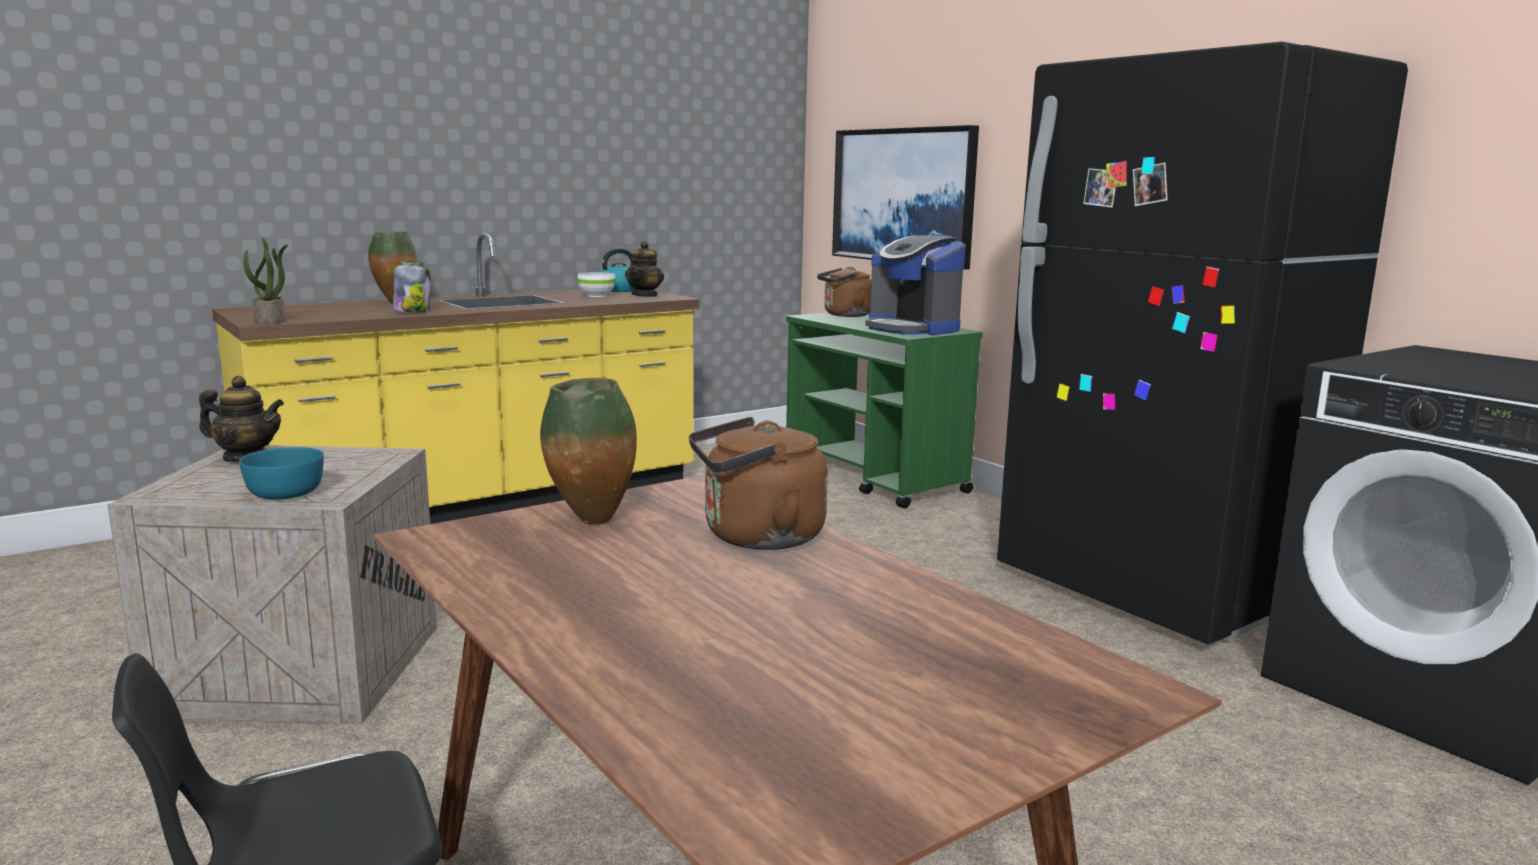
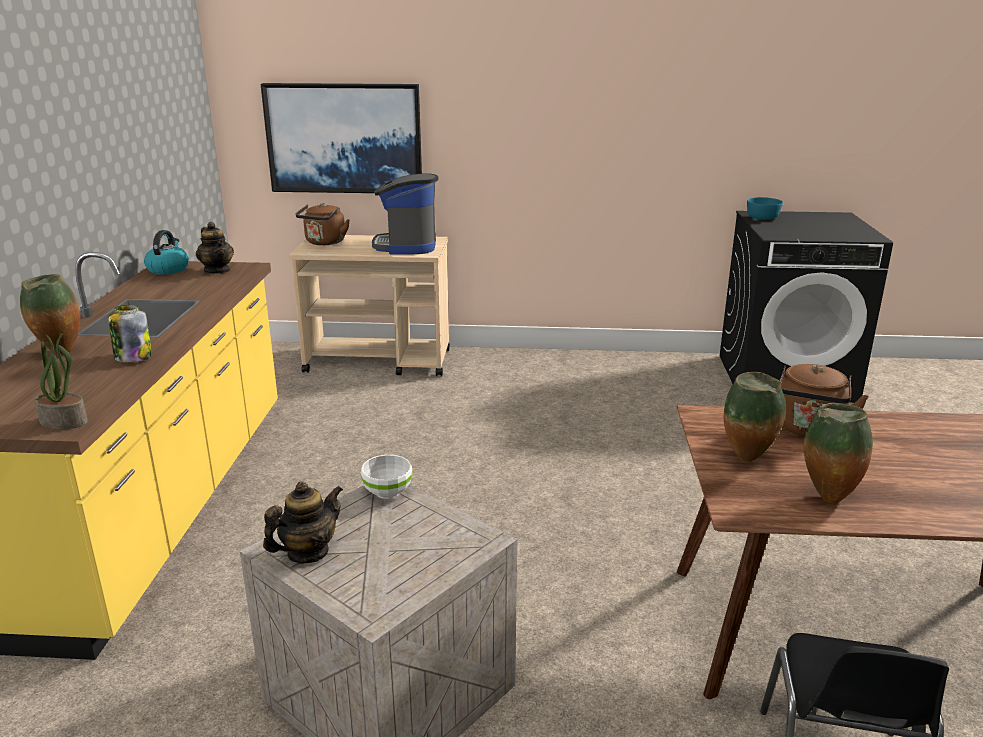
camera: 50 degrees left, 10 degrees up
(285, 493) = (443, 553): turquoise bowl -> turquoise bowl (762, 217)
(531, 573) = (826, 498): none -> vase
(597, 296) = (185, 283): white bowl -> white bowl (388, 492)
(875, 478) = (379, 361): green cart -> beige cart
(912, 328) = (406, 245): coffee machine -> coffee machine turned 90 degrees clockwise
(1153, 589) = (633, 374): black fridge -> none

